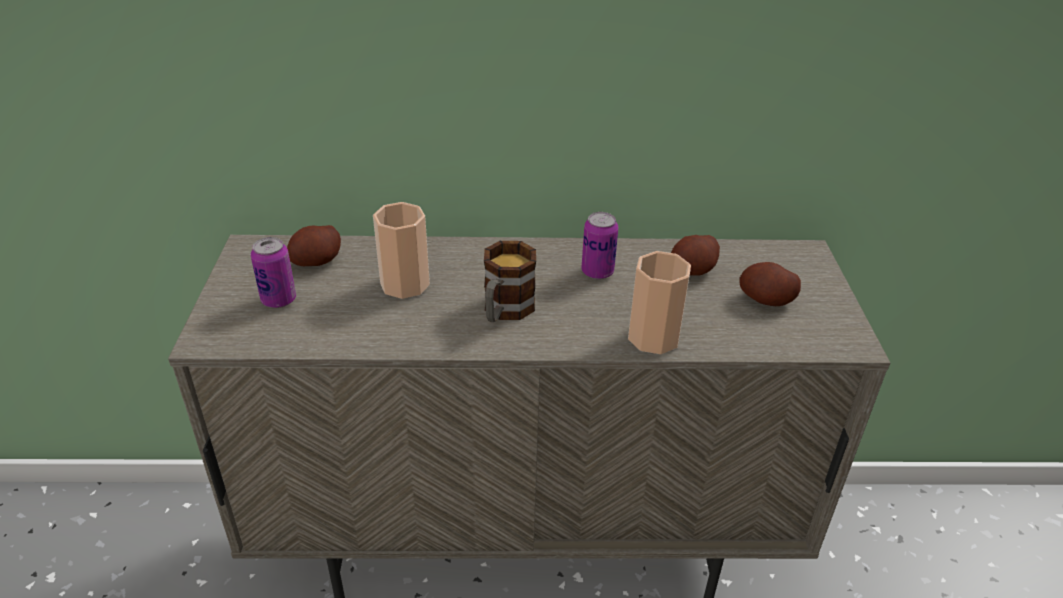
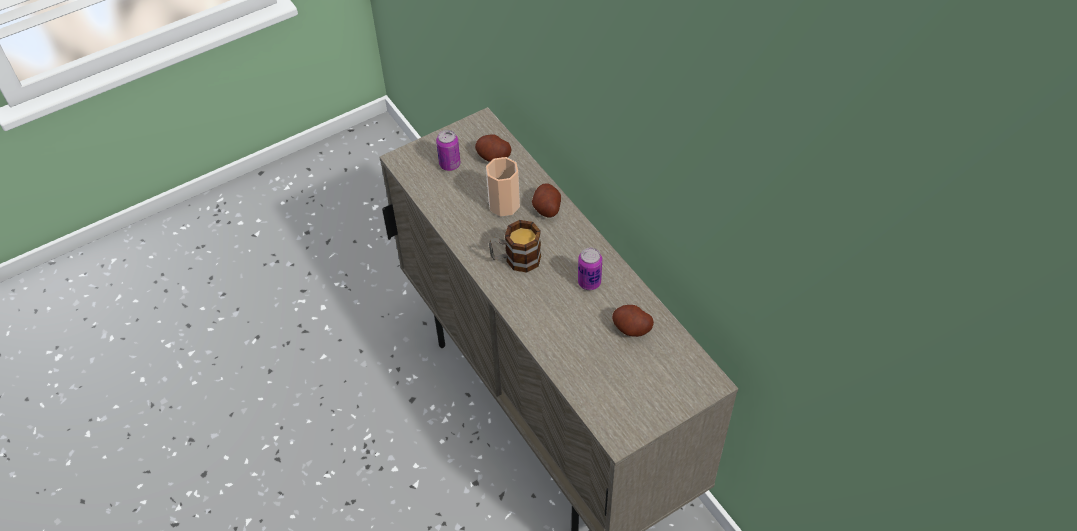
camera: 60 degrees right, 15 degrees up
(653, 337) = (545, 337): cup -> none
(766, 300) = (630, 378): potato -> potato (547, 208)

